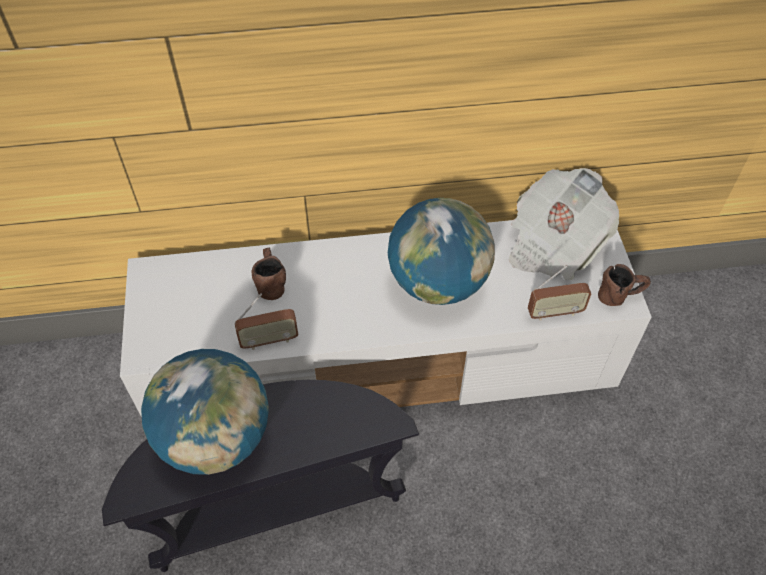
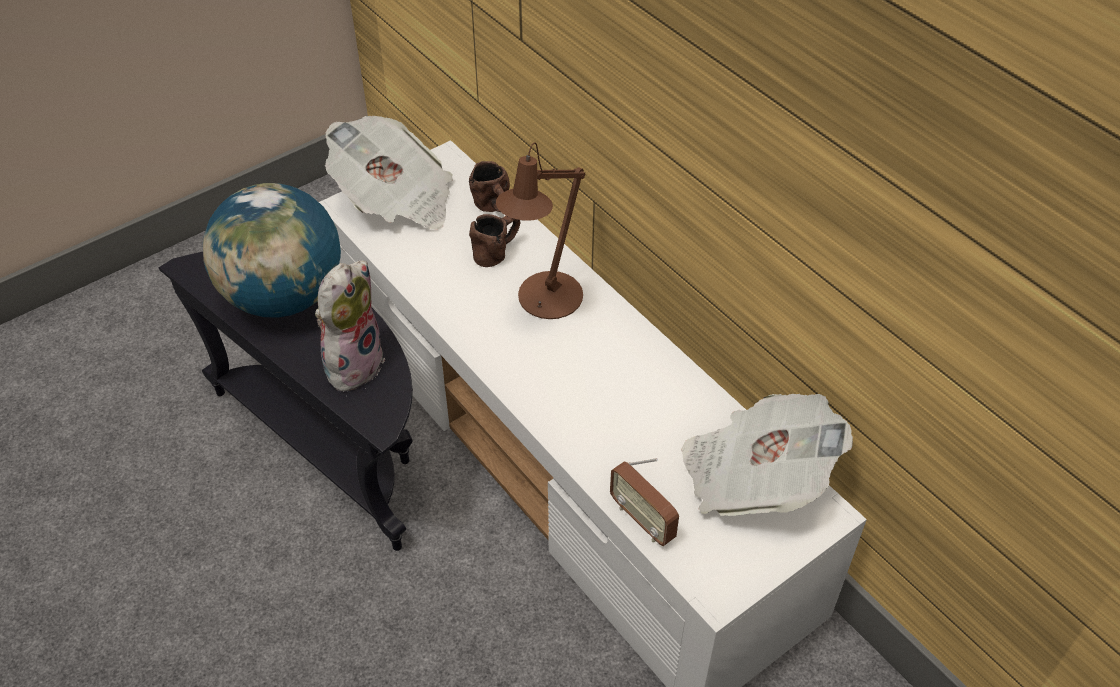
camera: 60 degrees right, 5 degrees down
(163, 321) = (395, 199): none -> newspaper
(269, 340) = (425, 284): radio -> none
(321, 417) = (353, 362): none -> plush toy
(340, 277) = (545, 301): none -> brown table lamp
(438, 282) = (602, 388): globe -> none
(621, 295) = (725, 583): brown mug -> brown mug (495, 208)

